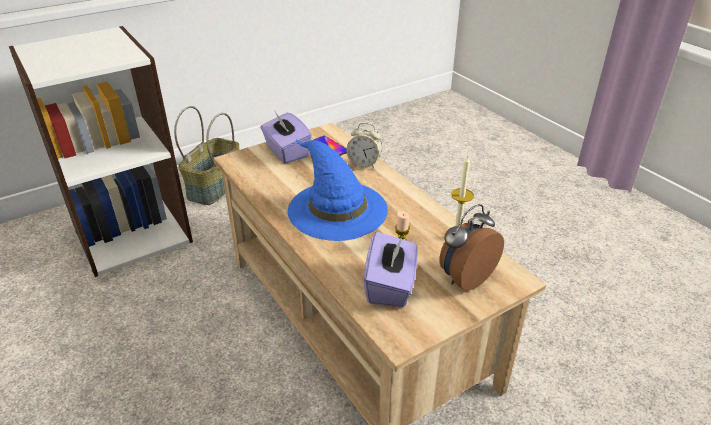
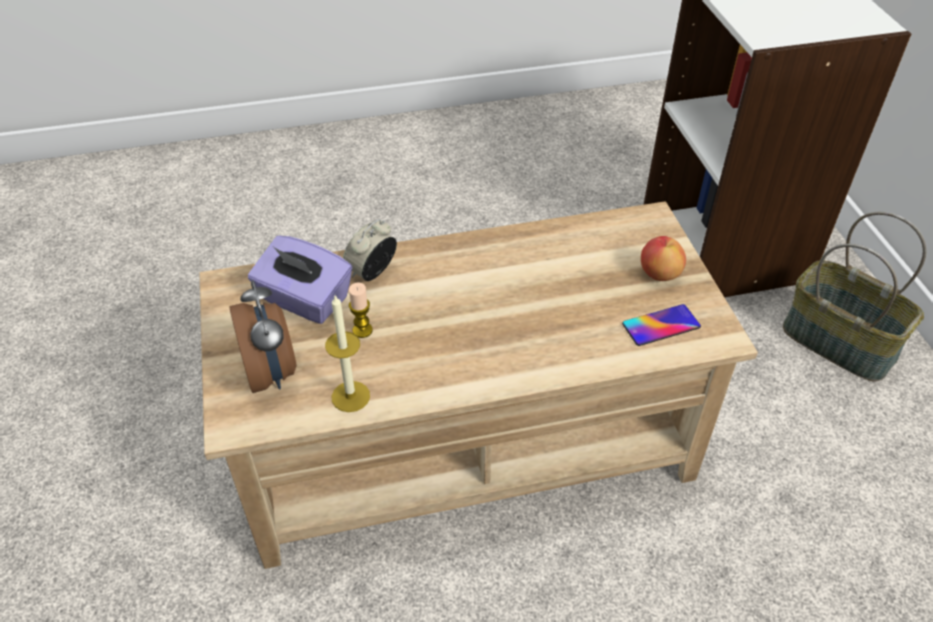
camera: 110 degrees right, 10 degrees up
(286, 151) = (659, 274): purple tissue box -> apple
(336, 209) = (481, 292): blue hat -> none
(364, 163) = (591, 354): alarm clock -> alarm clock (372, 272)

